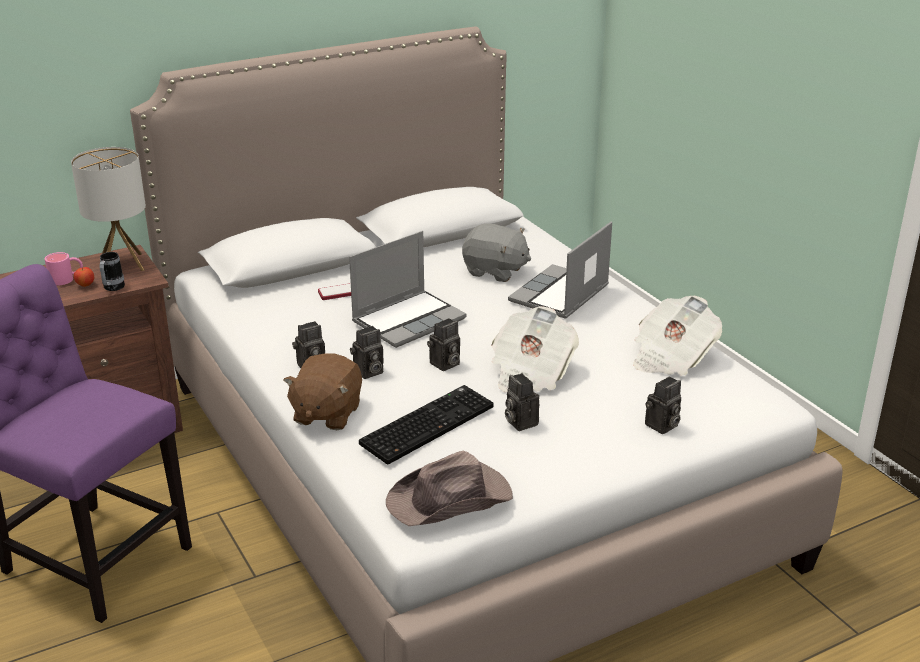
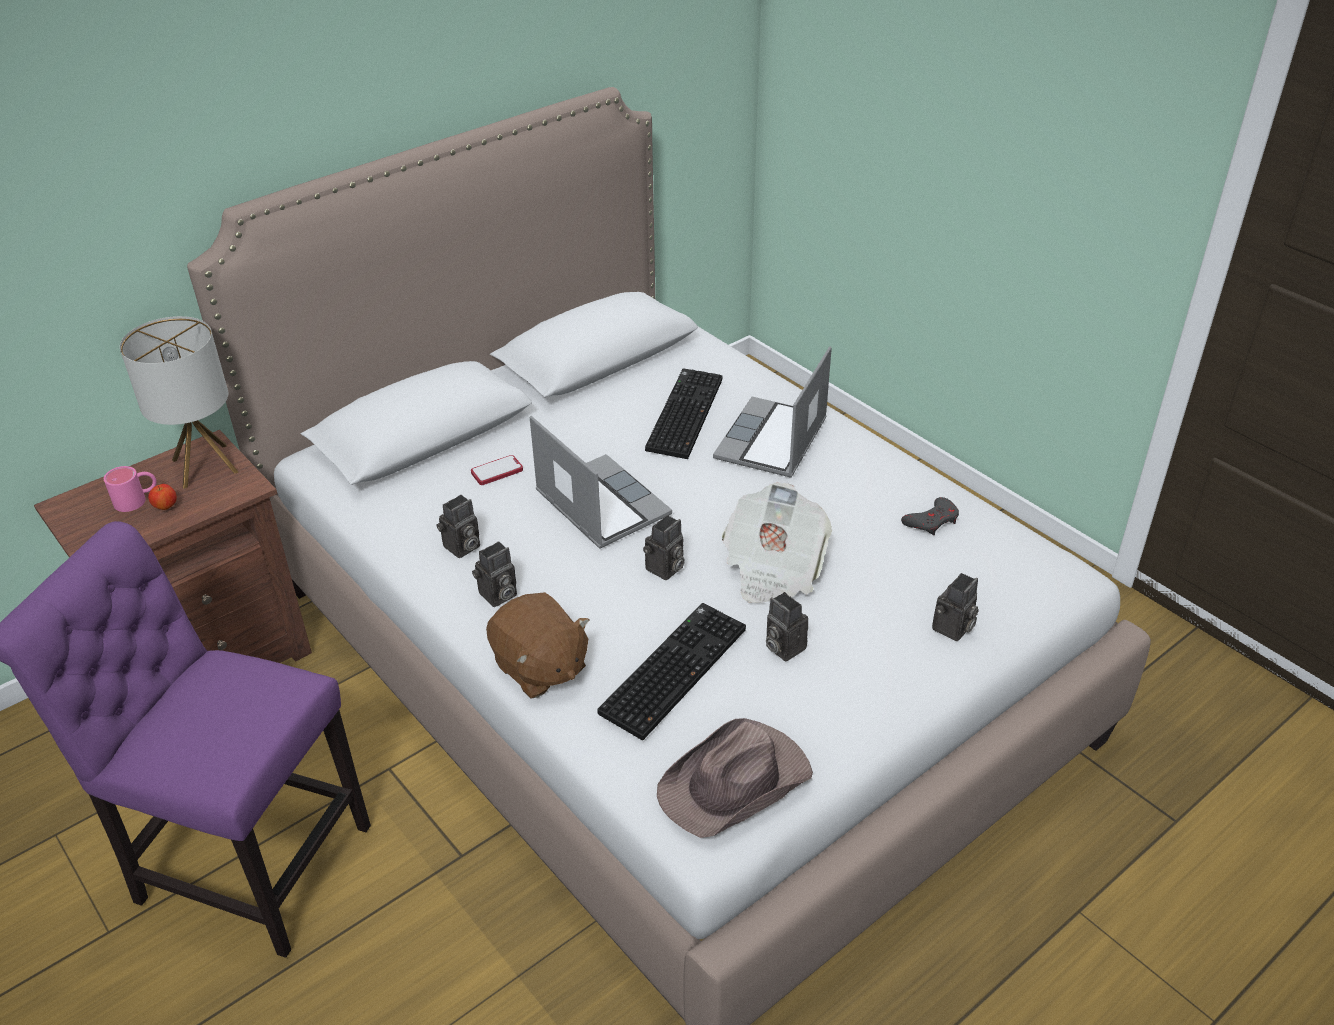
camera: 10 degrees left, 10 degrees up
(112, 288) = (204, 508): mug -> none
(326, 414) = (540, 668): brown plush toy -> brown plush toy turned 45 degrees counterclockwise
(368, 372) = (573, 594): camera -> camera (461, 548)
(409, 320) = (600, 504): laptop -> laptop turned 75 degrees counterclockwise
(495, 271) = (683, 413): grey plush toy -> keyboard
(671, 357) = (932, 521): newspaper -> grey game controller

